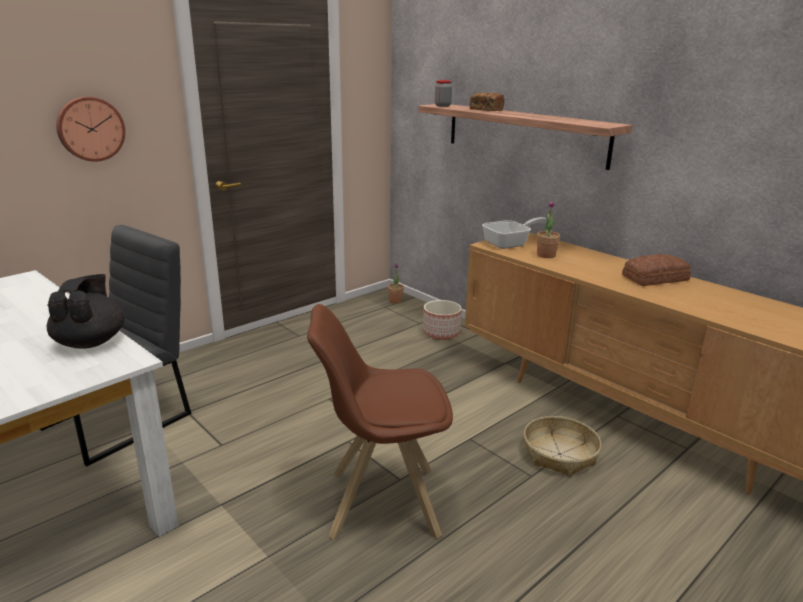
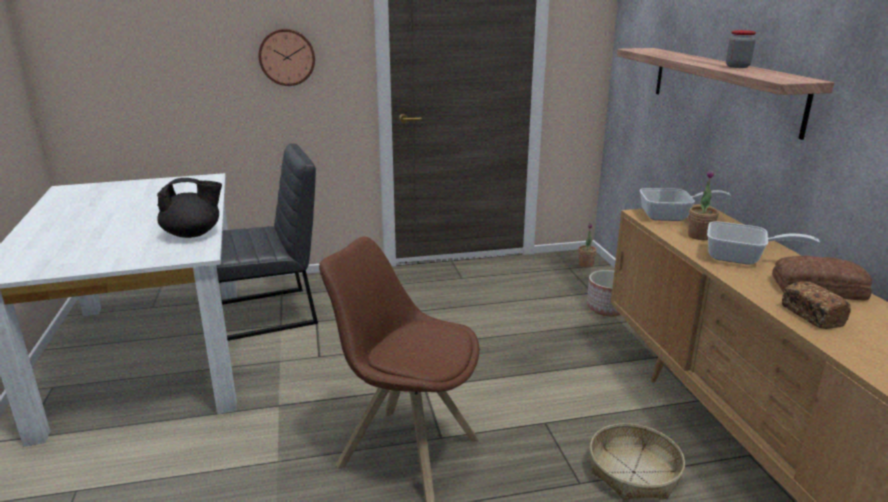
camera: 30 degrees right, 0 degrees up
(91, 342) = (193, 234): black teapot -> black teapot turned 45 degrees clockwise
(442, 106) = (642, 50): jar -> jar (737, 67)
(486, 110) = (682, 56): bread -> bread (811, 315)
(590, 266) = (742, 258): none -> frying pan

